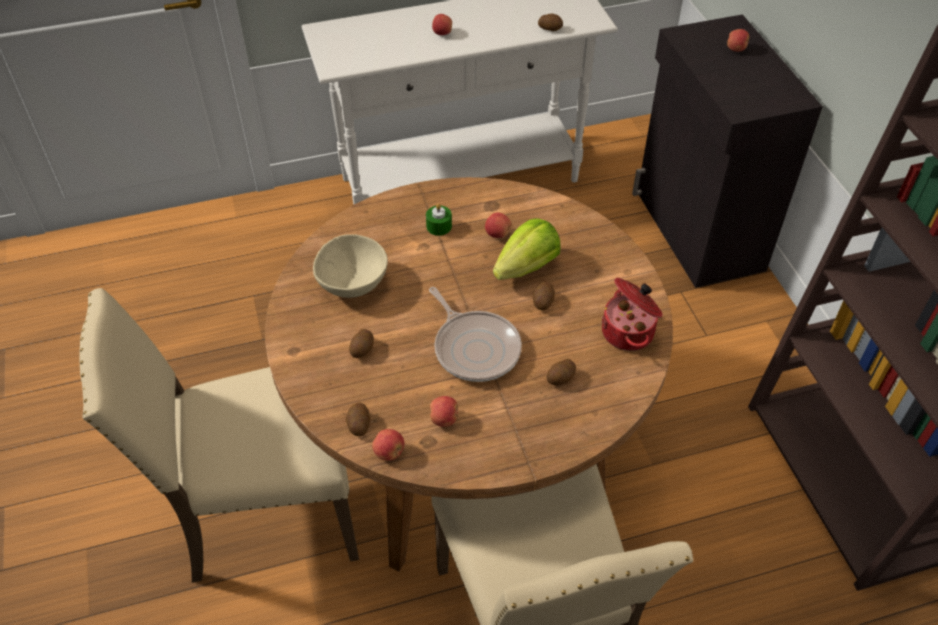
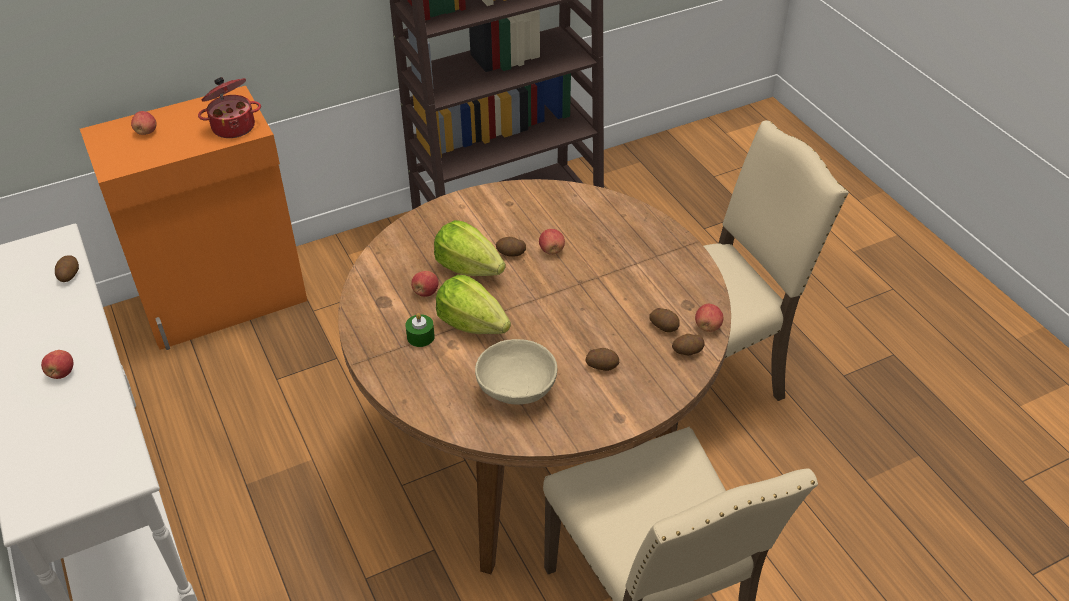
camera: 100 degrees left, 5 degrees down
(444, 419) = (661, 298): apple -> apple (551, 250)
(446, 262) = (472, 323): none -> lettuce
(475, 347) = (577, 289): frying pan -> none
(561, 378) = (595, 235): potato -> potato (664, 326)
(629, 332) = (533, 201): cooking pot -> cooking pot (233, 126)
(697, 231) = (226, 301): black cabinet -> orange cabinet

